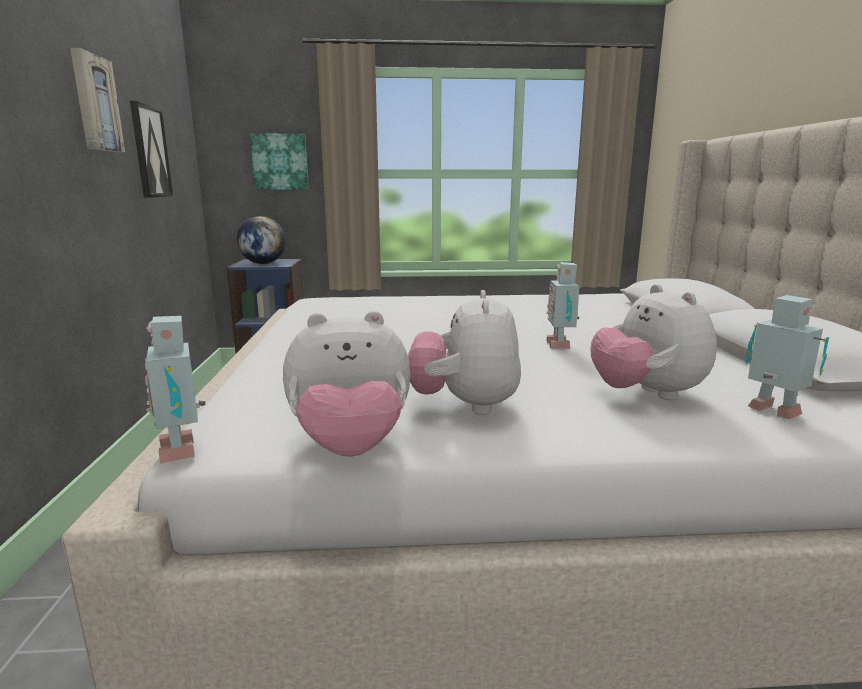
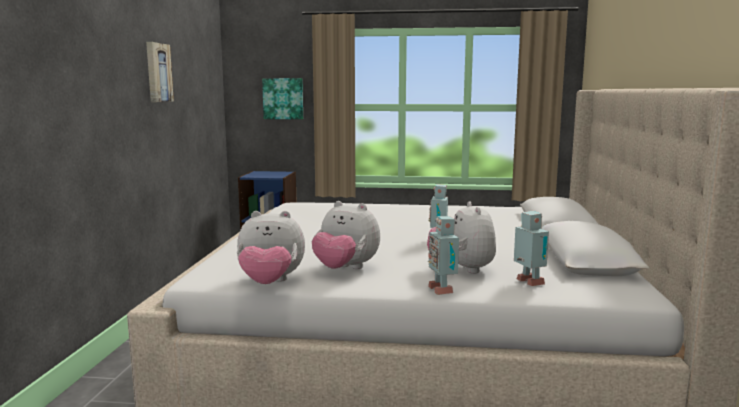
camera: 10 degrees right, 5 degrees down
(150, 152) = (190, 97): picture -> none
(182, 449) = (186, 279): toy robot -> toy robot (442, 289)
(263, 263) = (265, 175): globe -> none
(465, 405) = (345, 269): plush toy -> plush toy turned 75 degrees counterclockwise

